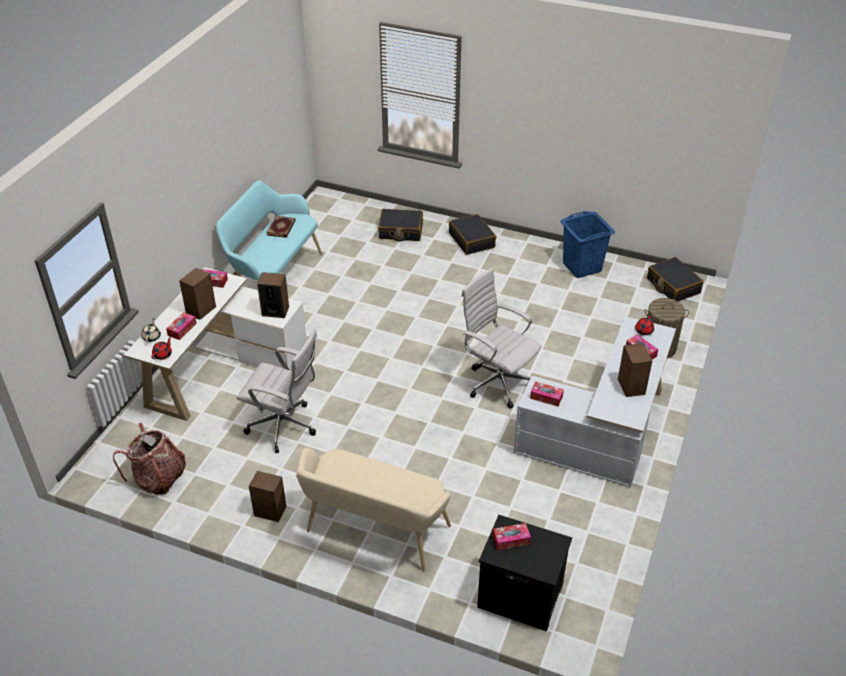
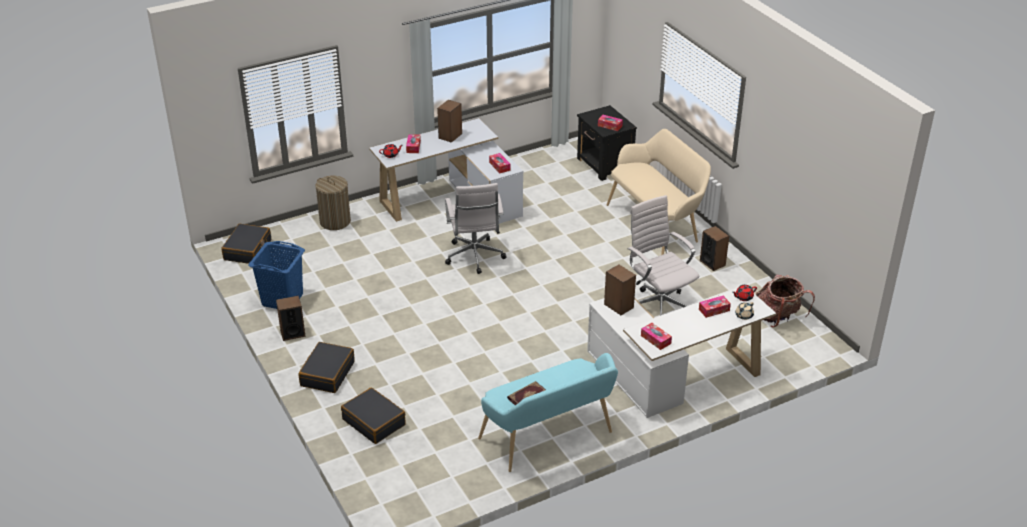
camera: 140 degrees left, 5 degrees down
(201, 310) = (686, 319): speaker -> speaker (292, 333)

